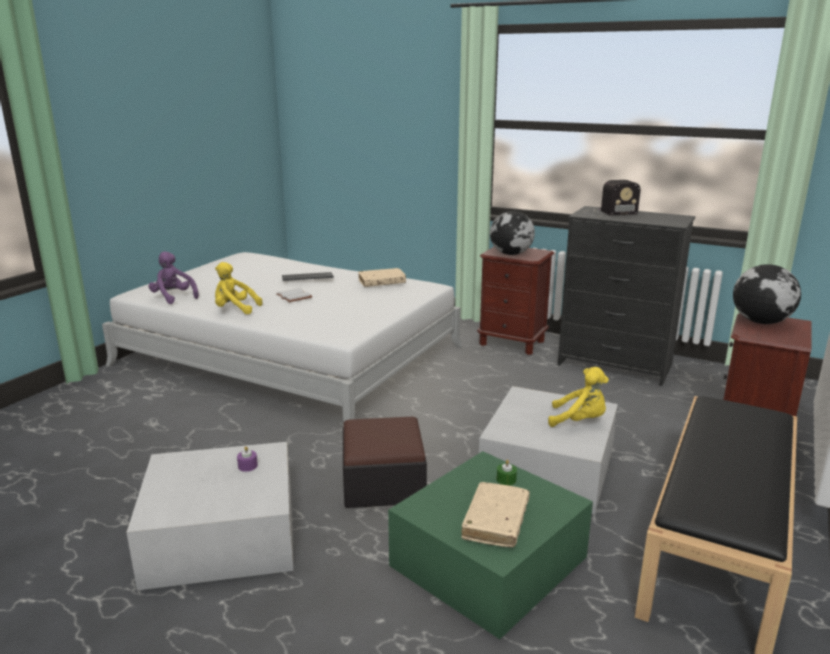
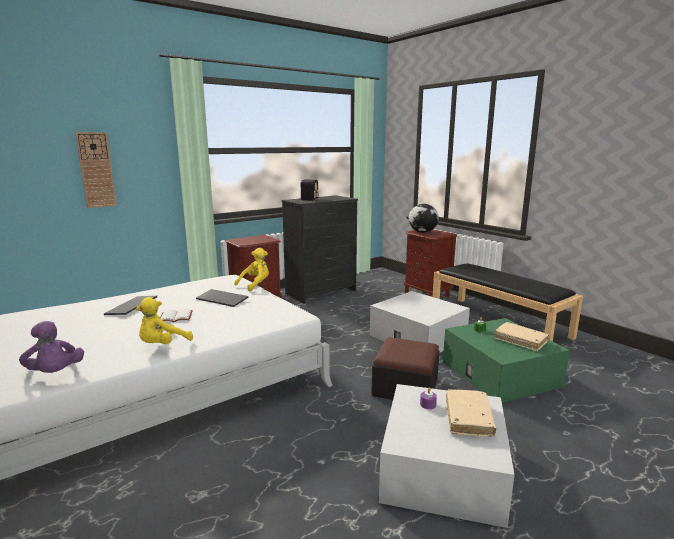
camera: 65 degrees left, 5 degrees down
(173, 297) = (55, 374): purple plush toy -> purple plush toy turned 105 degrees counterclockwise
(359, 300) = (223, 299): none -> keyboard
(382, 282) = (194, 287): beige book -> beige book (468, 418)
(389, 138) = (96, 170): none -> wall clock
(511, 254) = (255, 241): globe -> none
(579, 421) = (425, 301): yellow plush toy -> yellow plush toy (255, 285)

